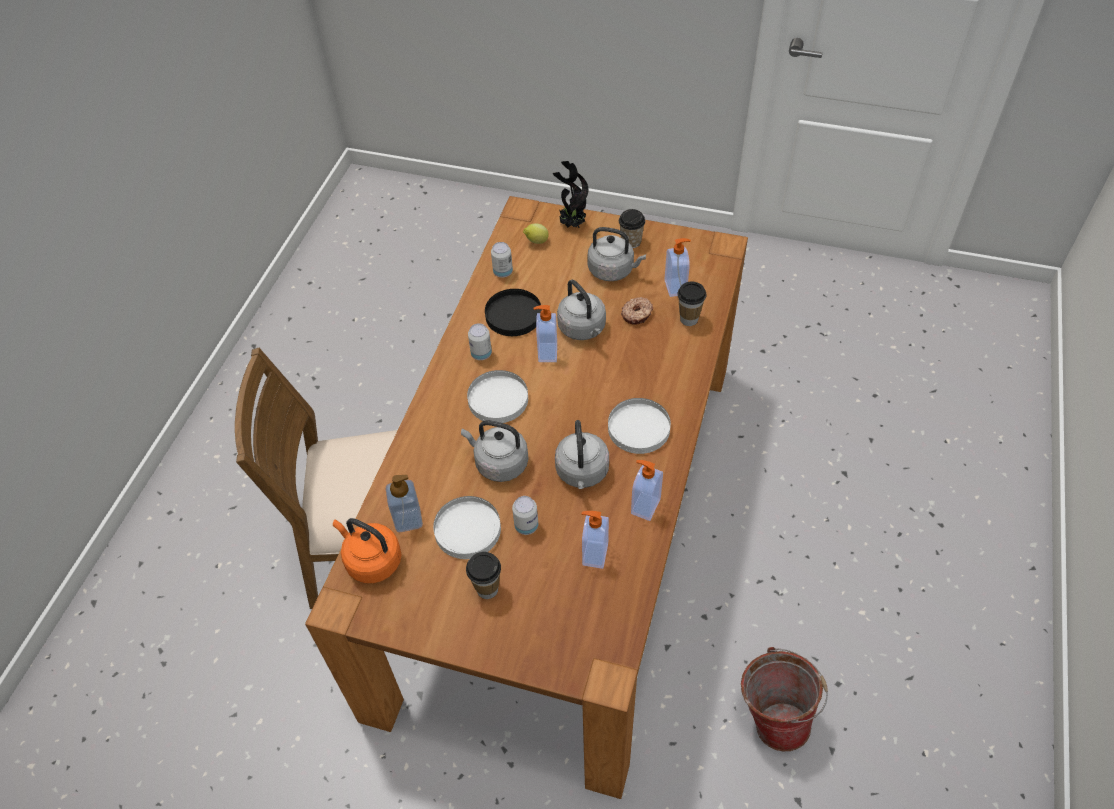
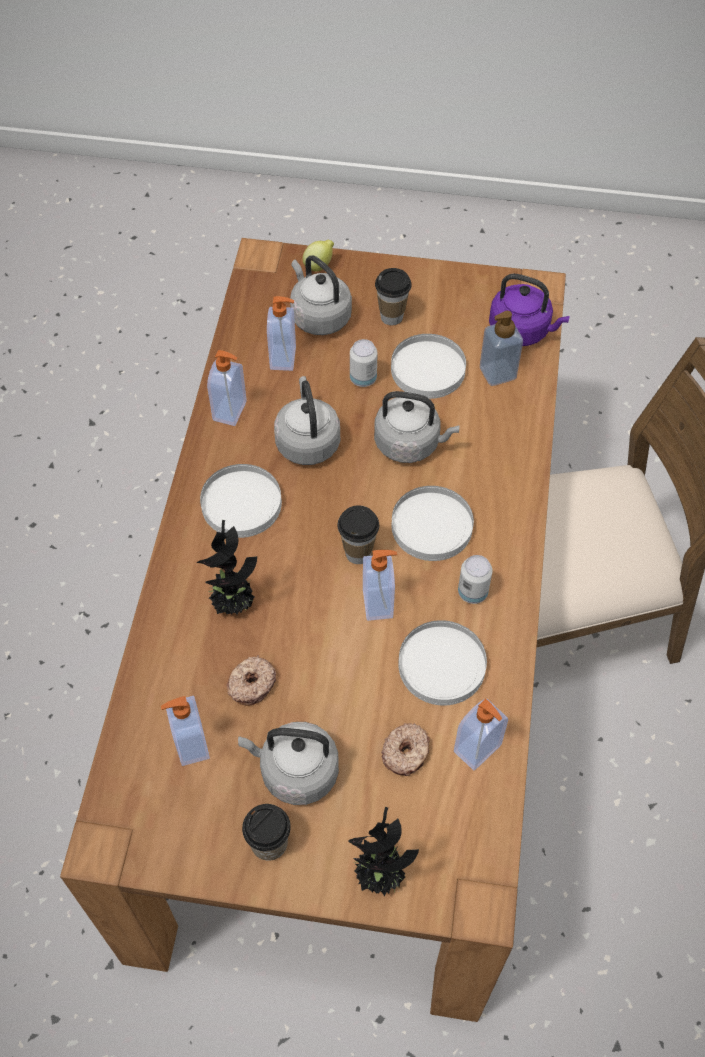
camera: 170 degrees right, 5 degrees up
(371, 560) = (522, 331): orange kettle -> purple kettle
(503, 272) = (478, 749): can -> soap dispenser
(513, 315) = (441, 664): black plate -> white plate
(536, 242) = (436, 825): lemon -> lemon (319, 266)
(546, 274) = (406, 753): none -> donut
(583, 329) = (331, 649): grey kettle -> grey kettle (318, 316)
(646, 360) = (234, 604): none -> potted plant
(689, 319) = (171, 682): cup -> cup (358, 553)
(773, 716) = (106, 488): bucket -> none

